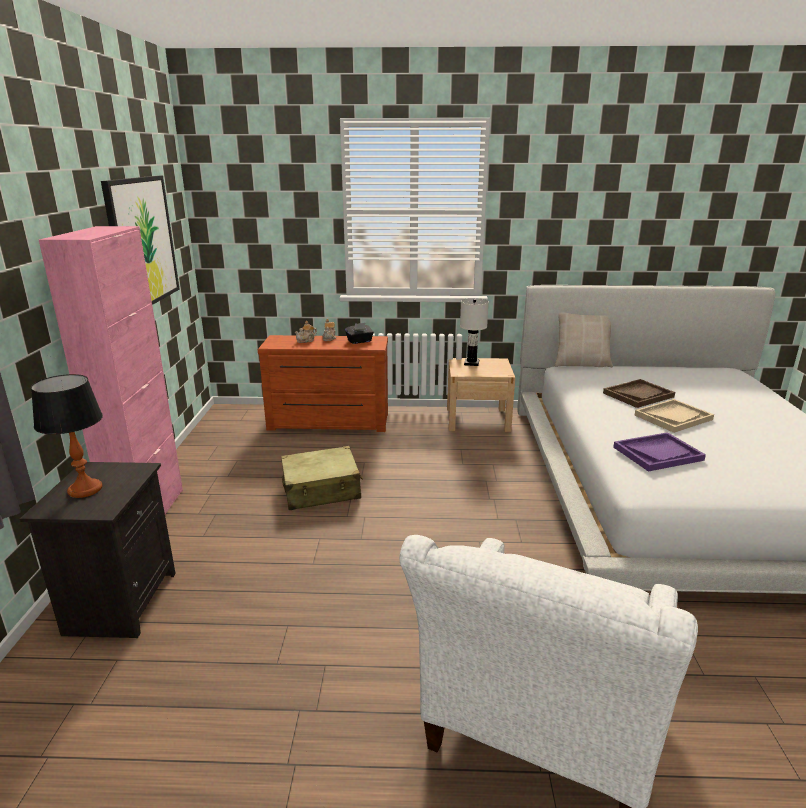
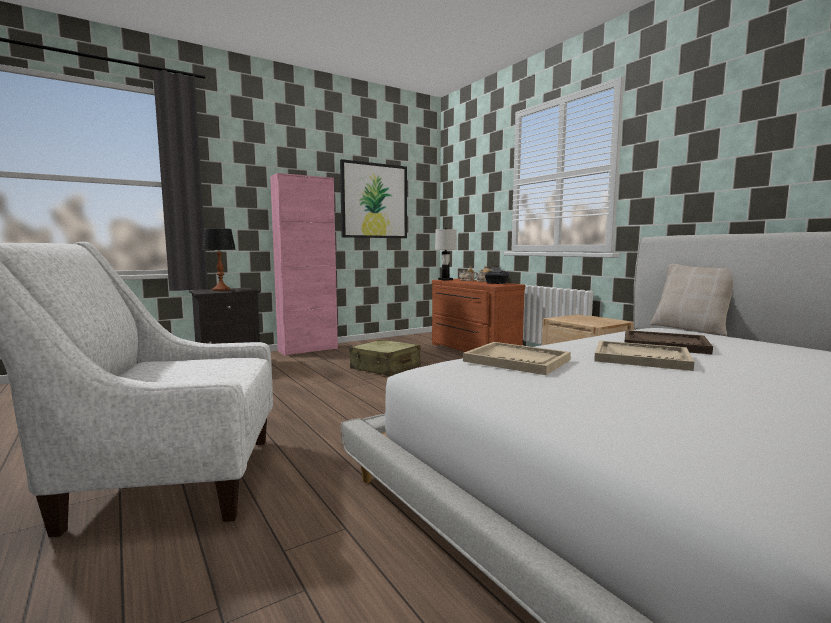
camera: 55 degrees right, 15 degrees down
(471, 363) = (587, 317): white table lamp -> white table lamp (445, 279)
(657, 453) = (517, 360): purple tray -> beige tray

